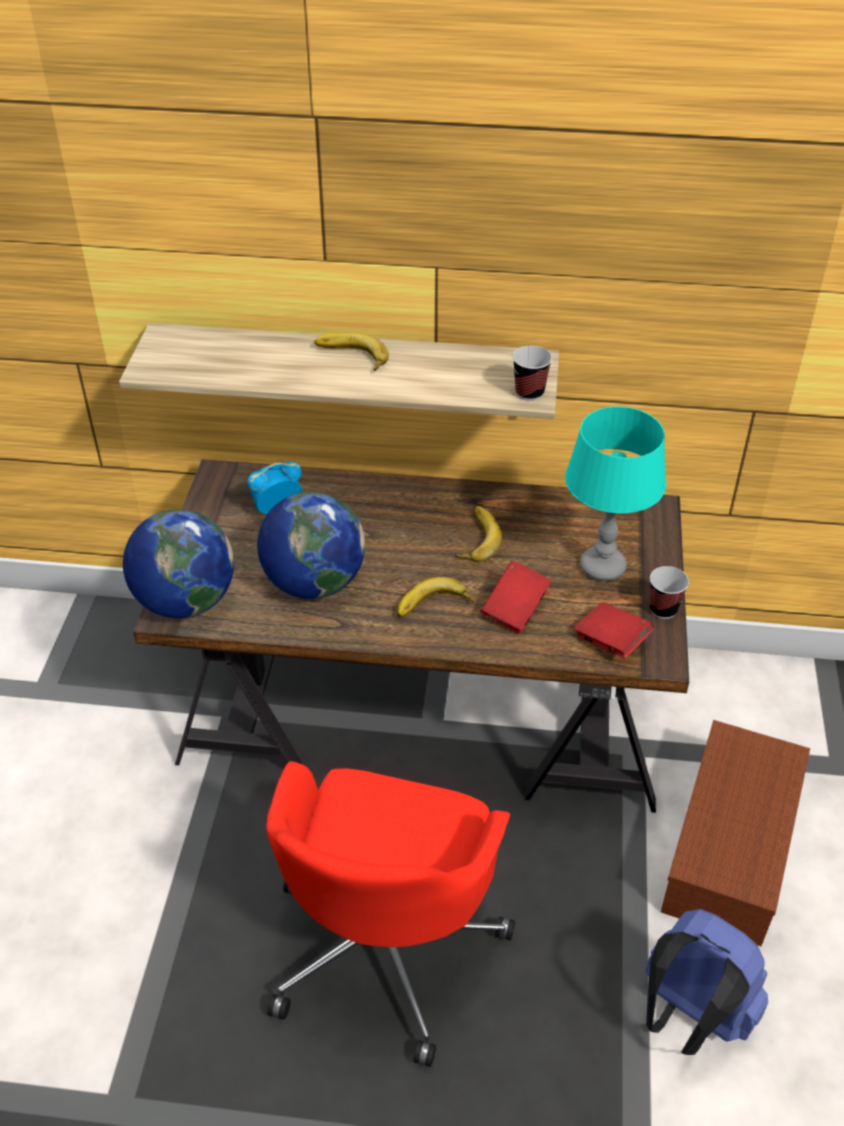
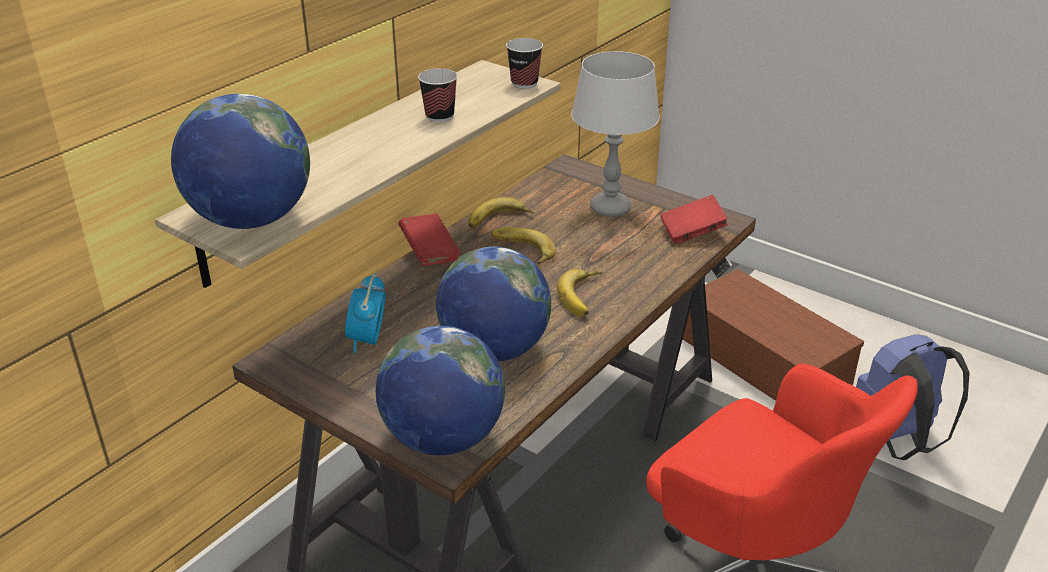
camera: 60 degrees left, 10 degrees down
(174, 360) = (251, 219): none -> globe
(351, 357) = (376, 135): banana -> banana (499, 220)
(515, 609) = (622, 260): red book -> red book (430, 253)
(602, 567) = (609, 209): turquoise table lamp -> grey table lamp
(663, 609) = (676, 201): cup -> cup (439, 116)

